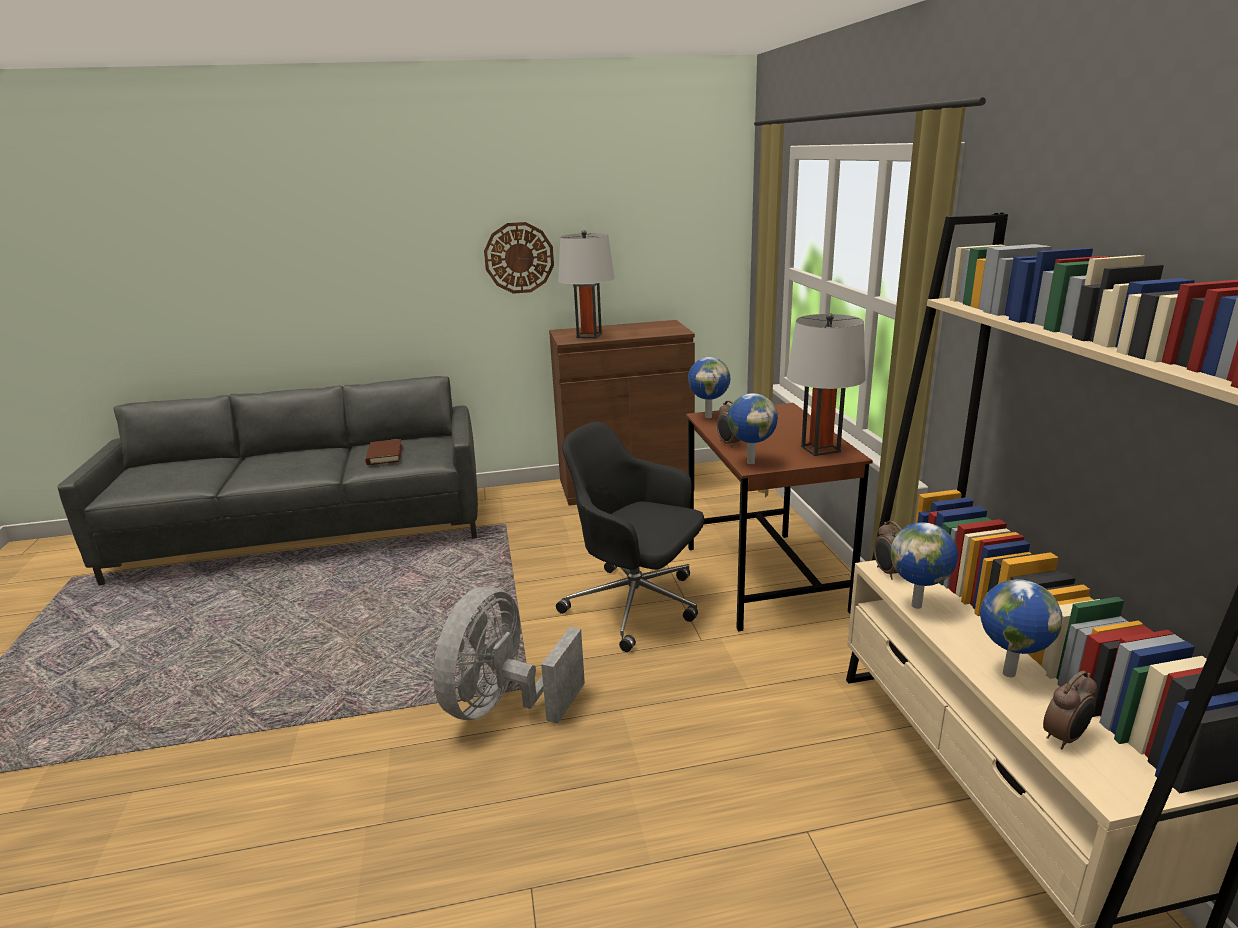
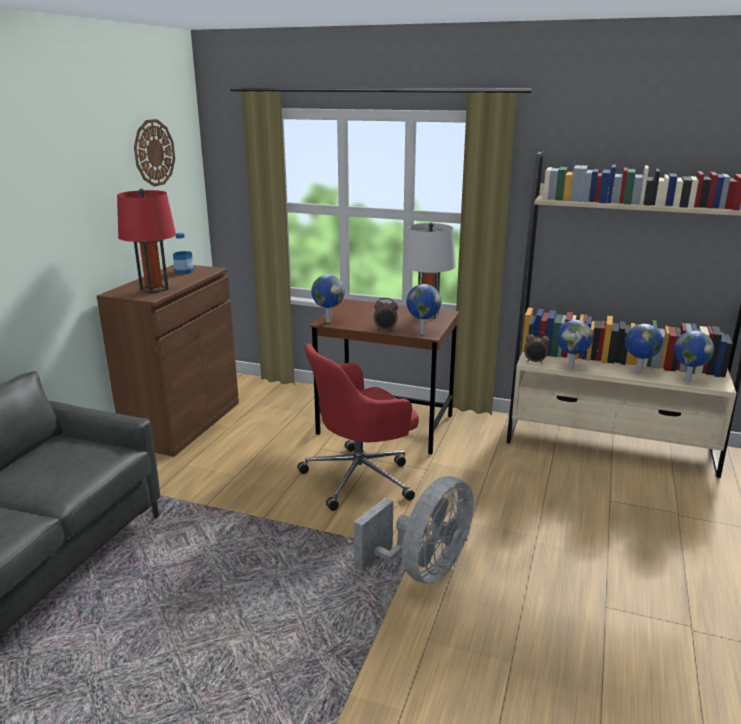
camera: 60 degrees left, 0 degrees up
(384, 455) = (56, 473): brown book -> none
(503, 705) = (423, 569): grey fan -> grey fan turned 105 degrees counterclockwise
(519, 258) = (62, 225): wall clock -> wall clock (154, 153)
(589, 335) = (154, 289): grey table lamp -> red table lamp
(636, 605) = (361, 477): black office chair -> red office chair
(655, 327) = (184, 271): none -> bottle
(1064, 738) = (686, 380): alarm clock -> globe

